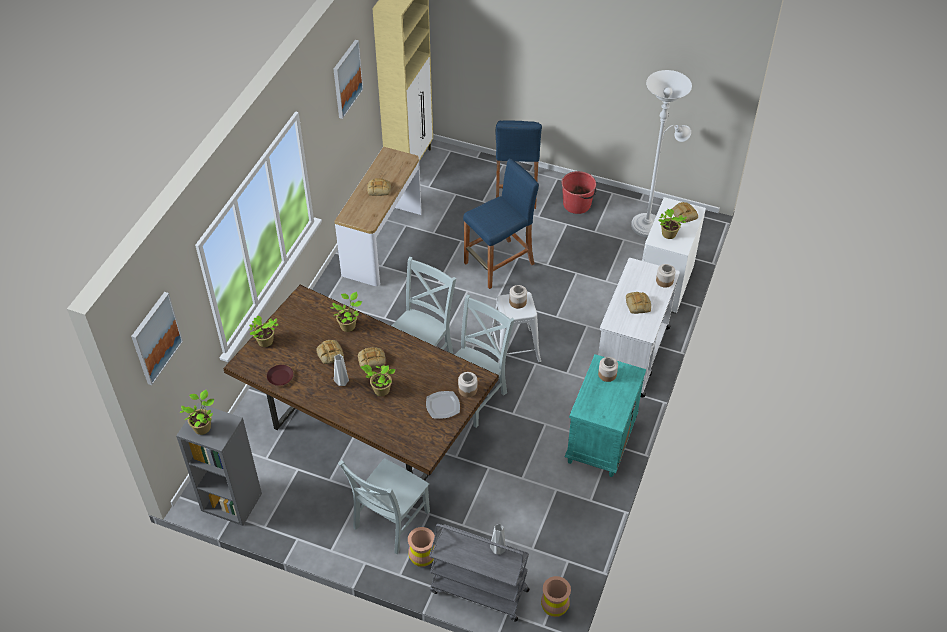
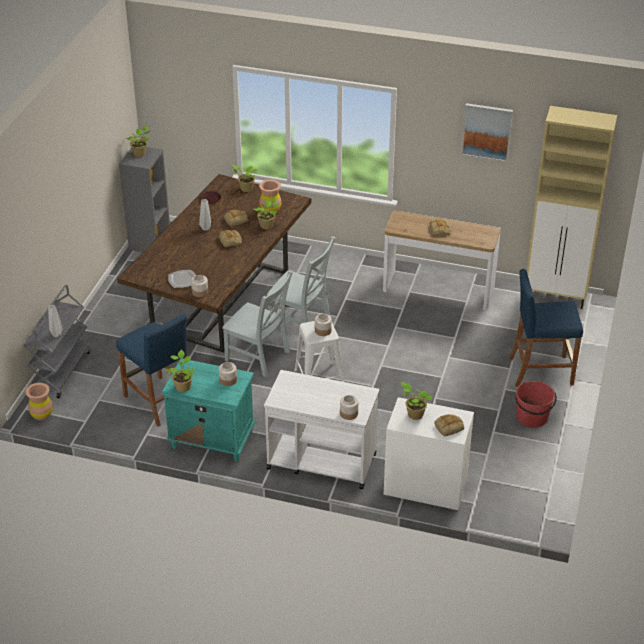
camera: 85 degrees right, 10 degrees down
(155, 338) = (168, 82): picture -> none
(380, 390) = (198, 247): potted plant -> potted plant (183, 386)
(389, 522) = (128, 319): grey chair -> none
(422, 558) = (94, 339): brown vase -> brown vase (270, 210)
(499, 264) = (428, 364): blue stool -> blue stool (158, 401)
(638, 305) = (313, 395): bread -> none
(650, 224) = (517, 476): white floor lamp -> none

